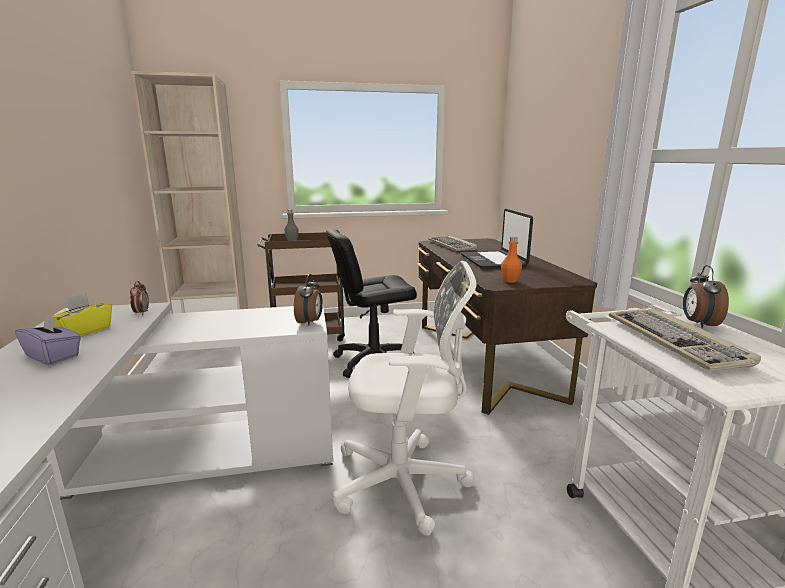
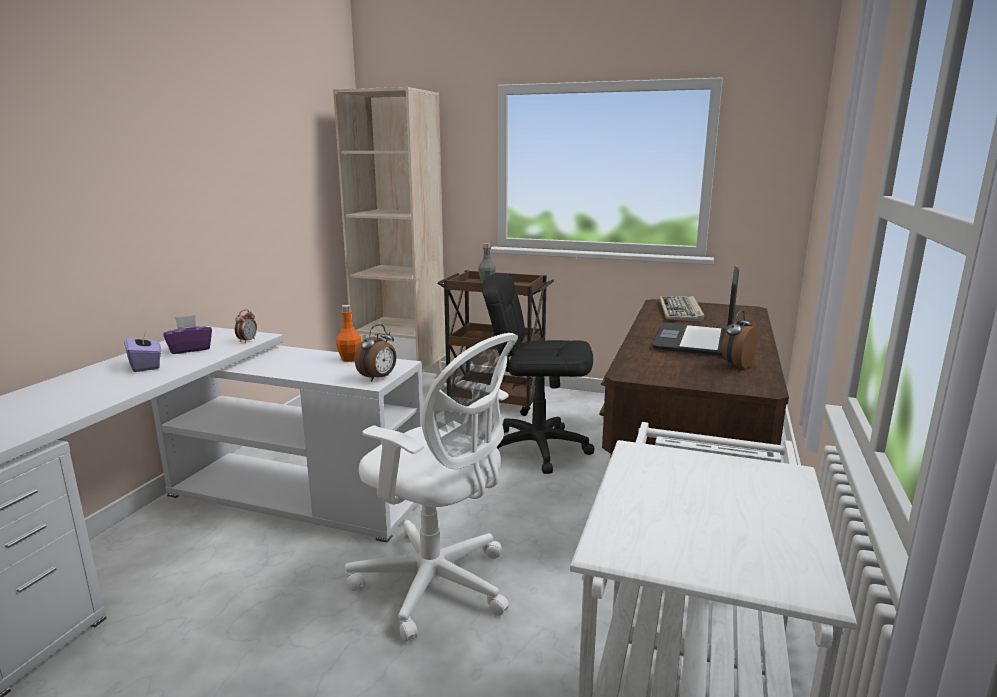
camera: 30 degrees right, 0 degrees up
(84, 331) = (190, 349): yellow tissue box -> purple tissue box
(510, 281) = (659, 371): orange bottle -> orange bottle (350, 359)
(676, 341) = (675, 487): keyboard -> none
(698, 324) = (772, 477): alarm clock -> alarm clock (736, 365)

